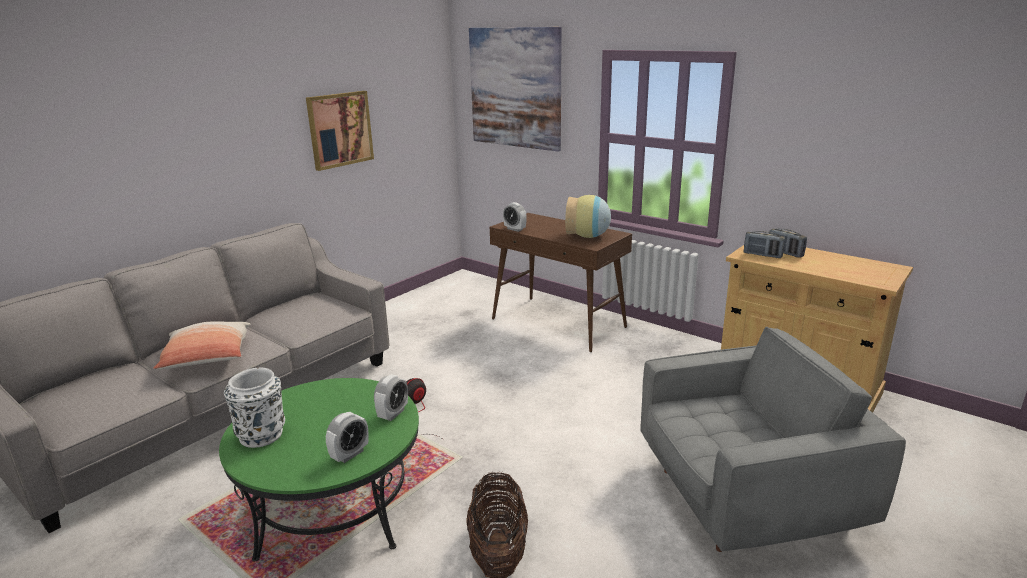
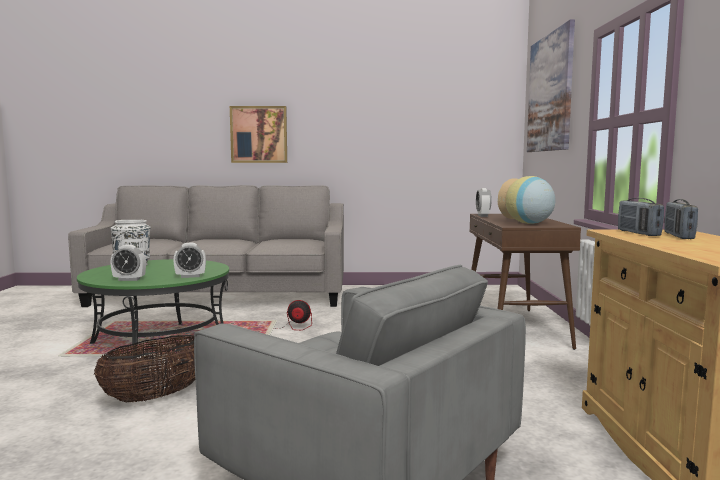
camera: 50 degrees right, 15 degrees down
(208, 358) = (201, 244): pillow -> none
(340, 129) = (391, 127): picture -> picture (259, 134)

